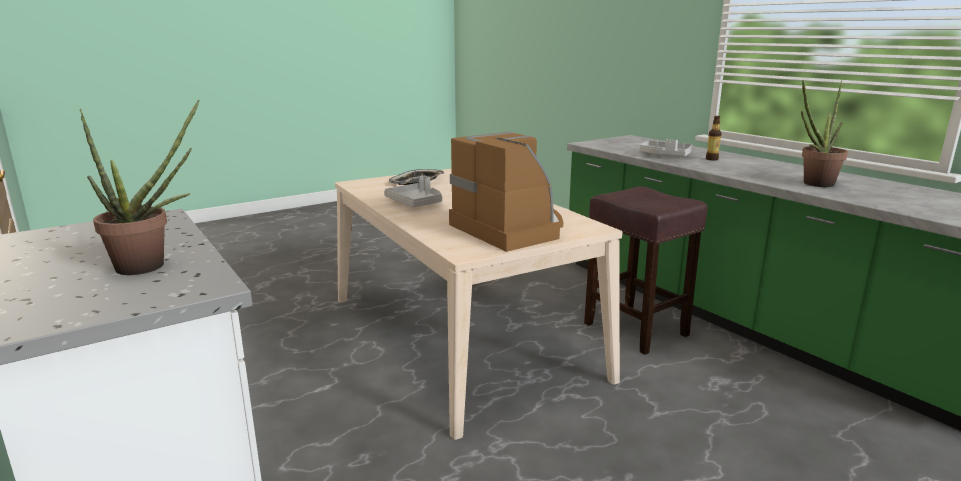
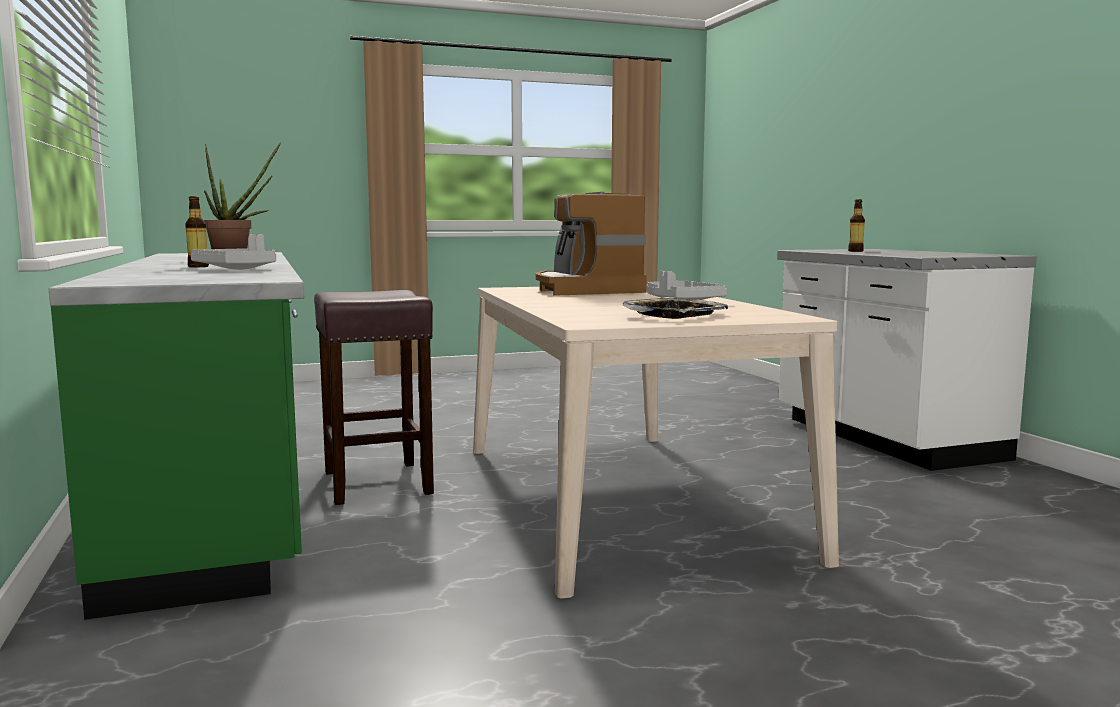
camera: 165 degrees left, 10 degrees down
(151, 266) = (855, 251): potted plant -> bottle

